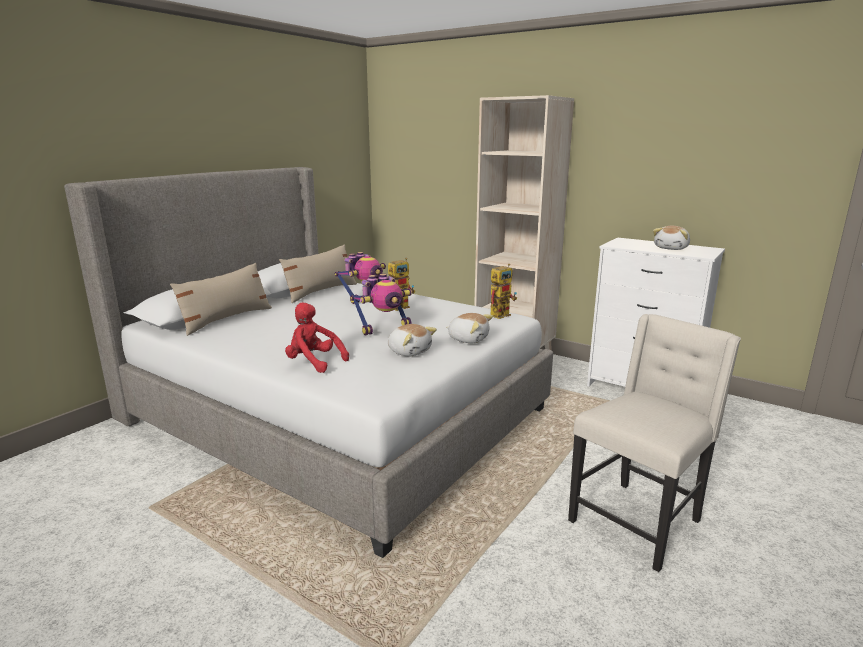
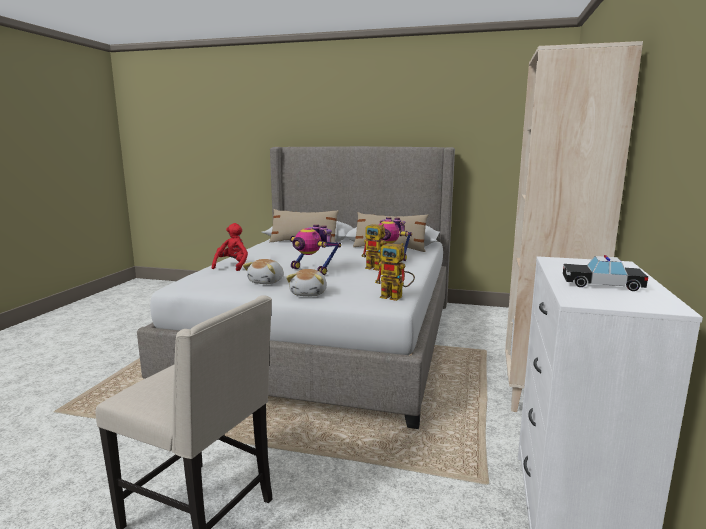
camera: 70 degrees right, 5 degrees down
(672, 248) = (601, 284): plush toy -> toy car

